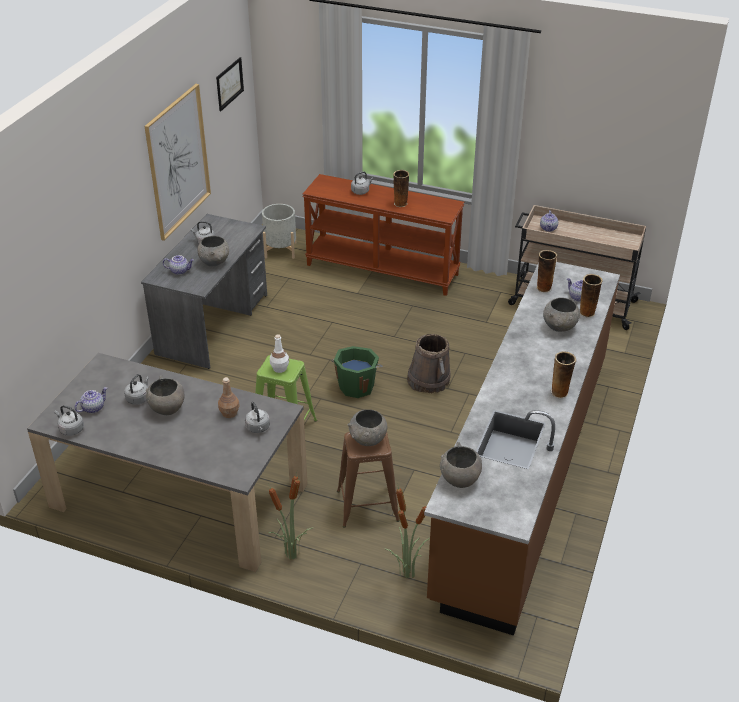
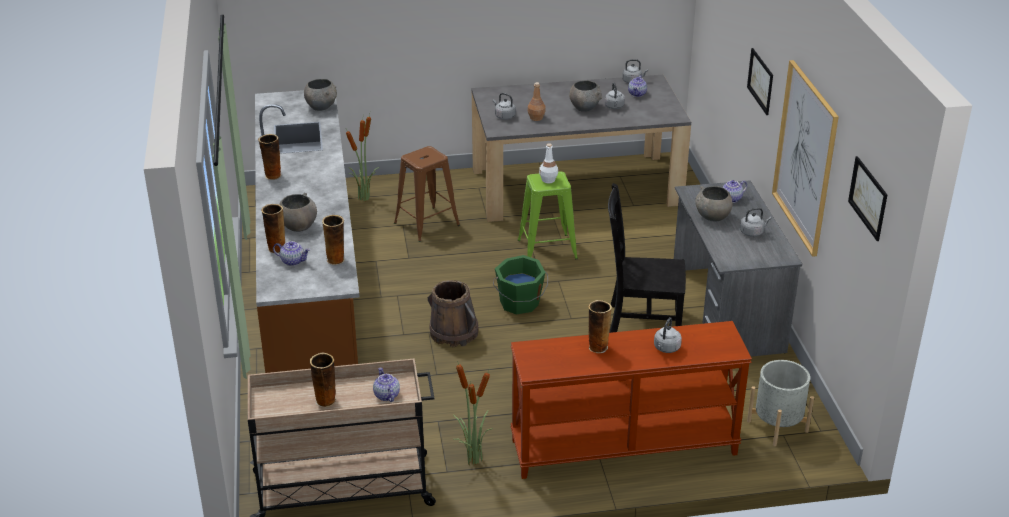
camera: 150 degrees right, 5 degrees down
(114, 208) = (760, 81): none -> picture
(283, 337) = (641, 323): none -> black chair
(292, 556) = (455, 183): potted plant -> potted plant (472, 460)
(368, 440) = (425, 157): grey bowl -> none
(589, 236) = (326, 401): none -> vase

